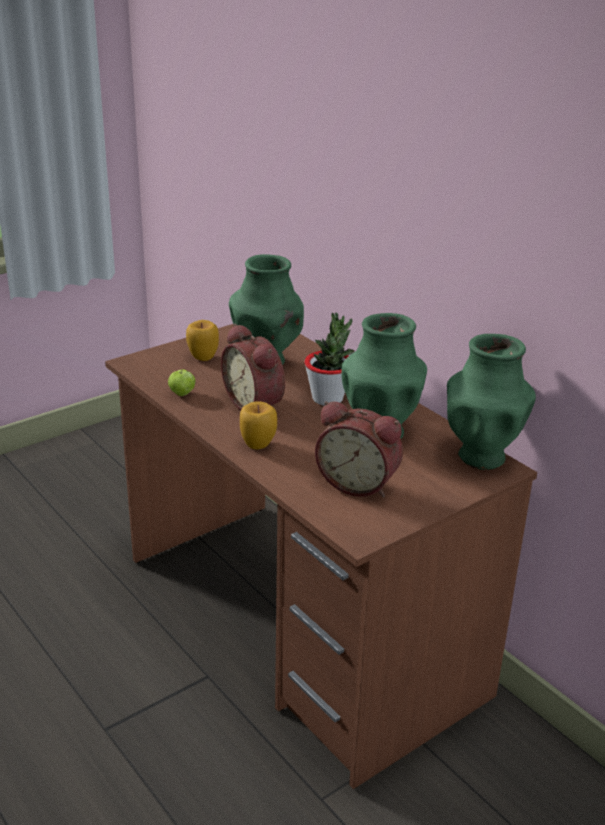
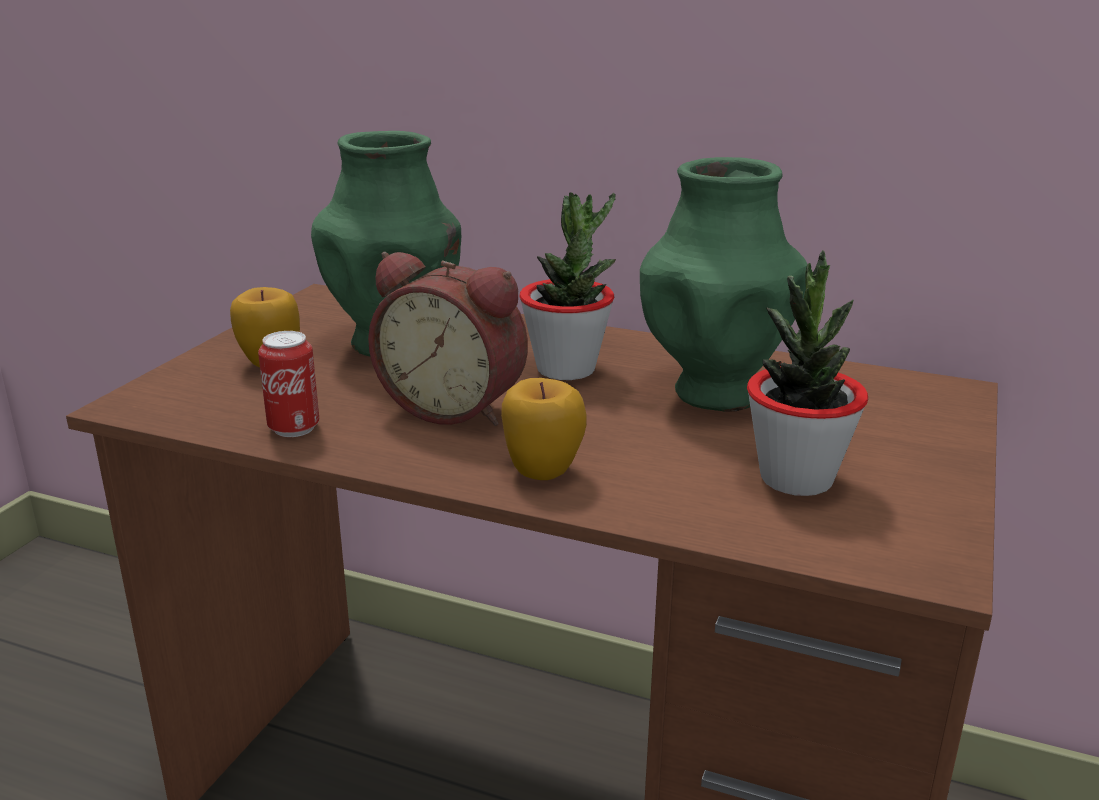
camera: 30 degrees left, 5 degrees down
(182, 393) = (294, 428): apple -> can
(359, 483) = (796, 478): alarm clock -> potted plant
(482, 456) = (900, 383): green vase -> none

